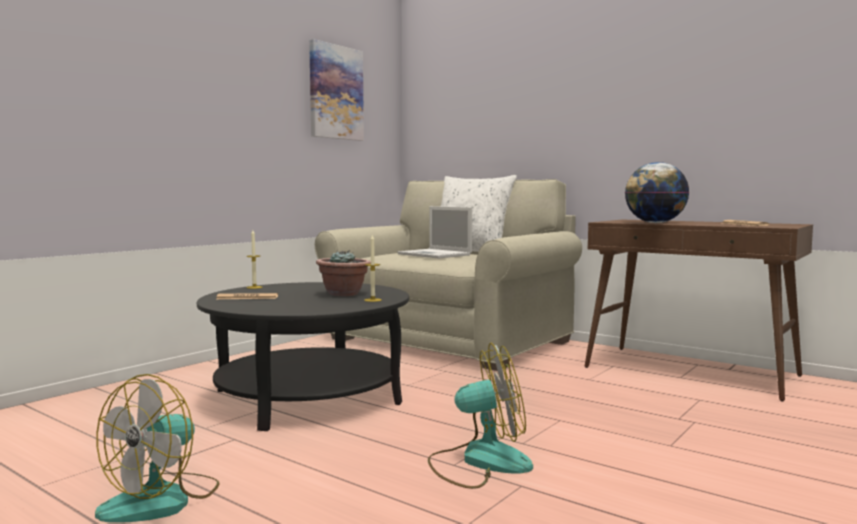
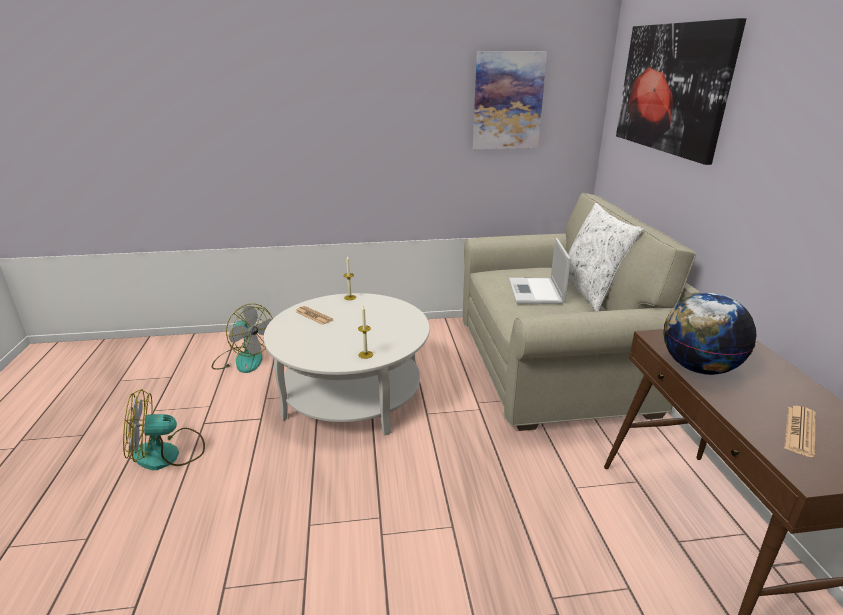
camera: 45 degrees right, 20 degrees up
(308, 396) = (352, 394): black coffee table -> white coffee table
(344, 294) = (372, 334): potted plant -> none
(479, 462) = (325, 534): fan -> fan (244, 359)
(489, 76) = (671, 88): none -> picture

